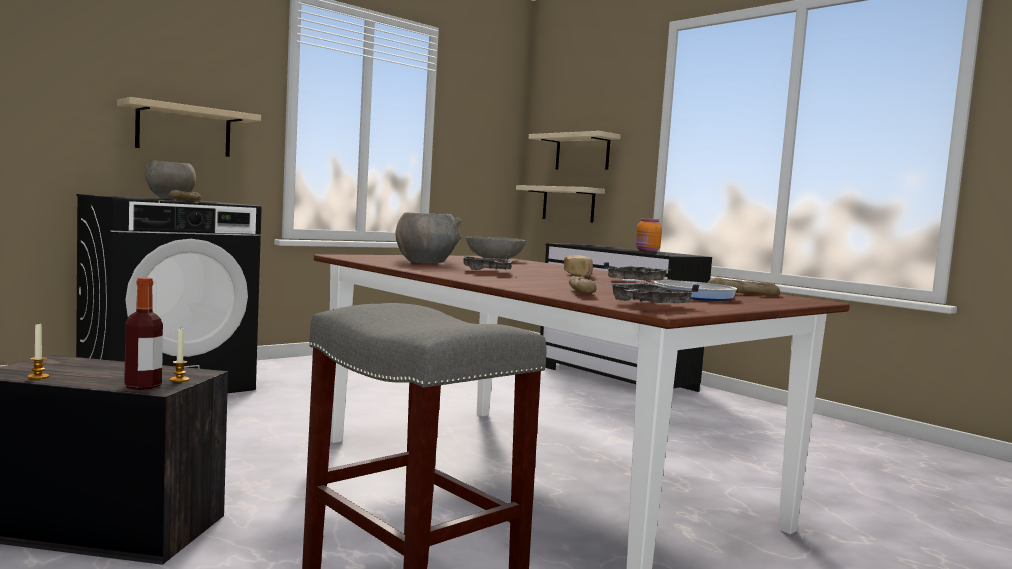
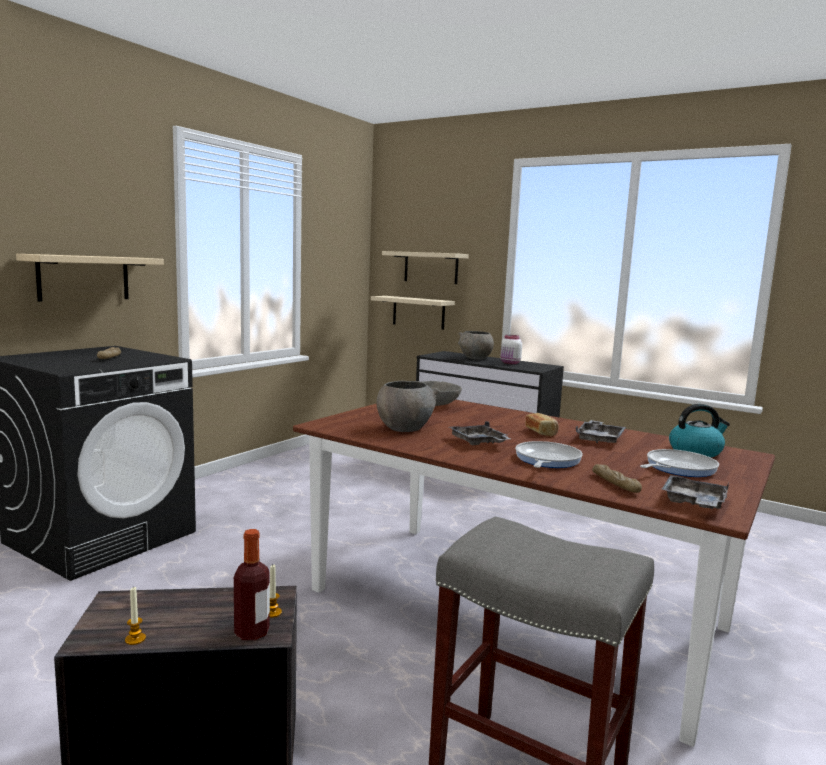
camera: 15 degrees left, 5 degrees up
(170, 198) = (82, 352): grey bowl -> grey bowl (475, 358)
(537, 281) = (546, 460): none -> frying pan
(647, 251) = (510, 363): orange jar -> white jar
(742, 294) = (696, 451): bread -> kettle

